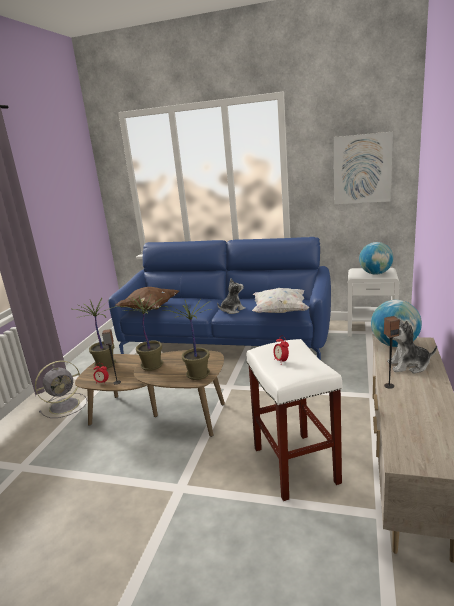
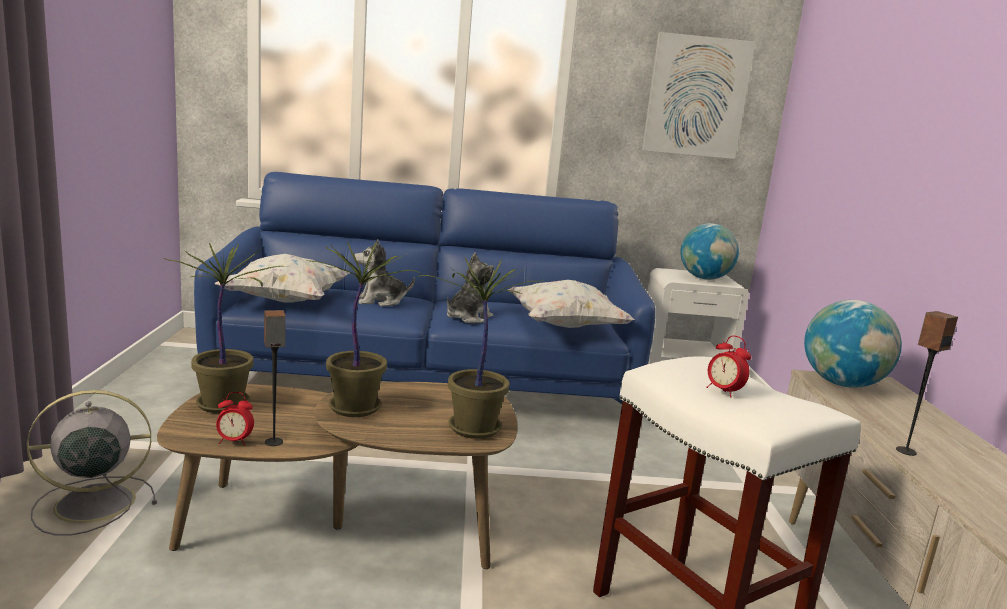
camera: 20 degrees left, 5 degrees down
(65, 405) = (91, 504): grey fan -> grey fan turned 150 degrees counterclockwise
(149, 308) = (285, 301): brown pillow -> white pillow
(408, 366) = (902, 419): plush toy -> plush toy (380, 301)

